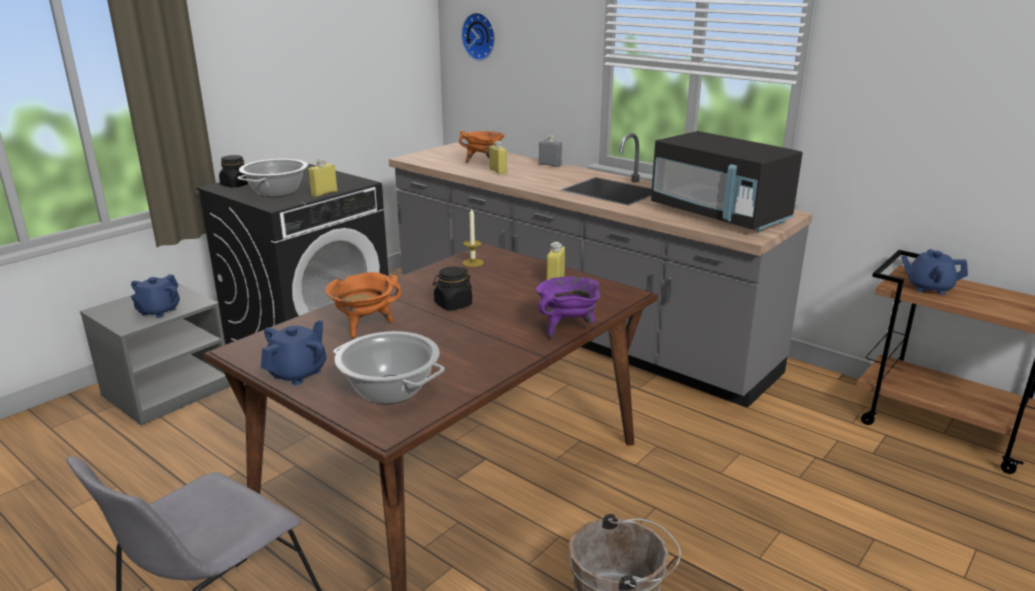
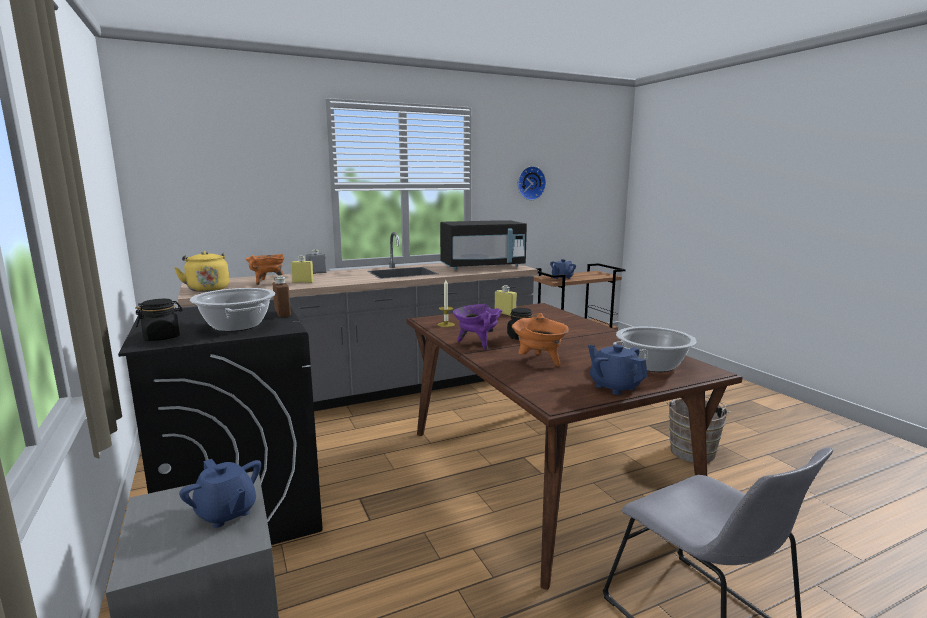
camera: 65 degrees left, 10 degrees down
(324, 193) = (282, 313): yellow bottle -> brown bottle
(433, 155) = (207, 289): none -> yellow kettle
(480, 36) = (185, 178): wall clock -> wall clock (530, 183)
(567, 329) = (582, 321): purple cooking pot -> purple cooking pot (477, 343)

